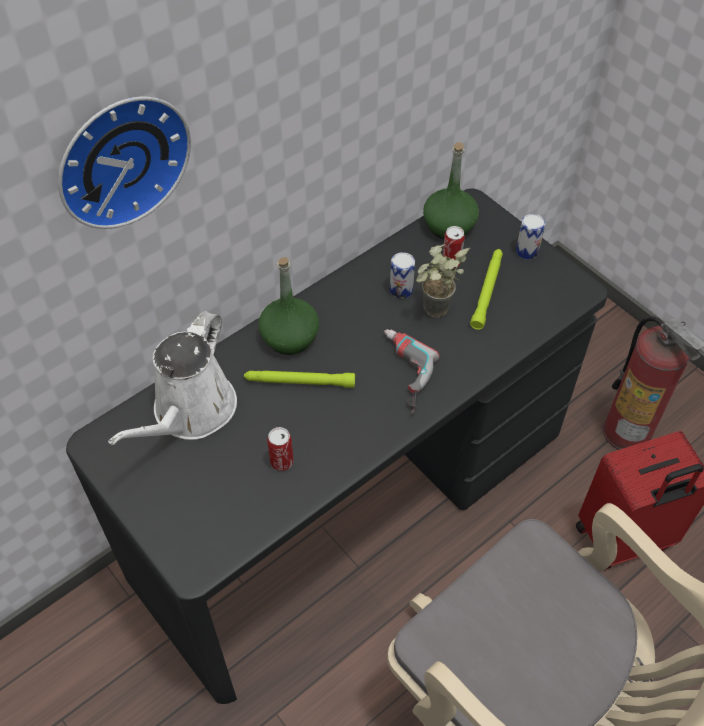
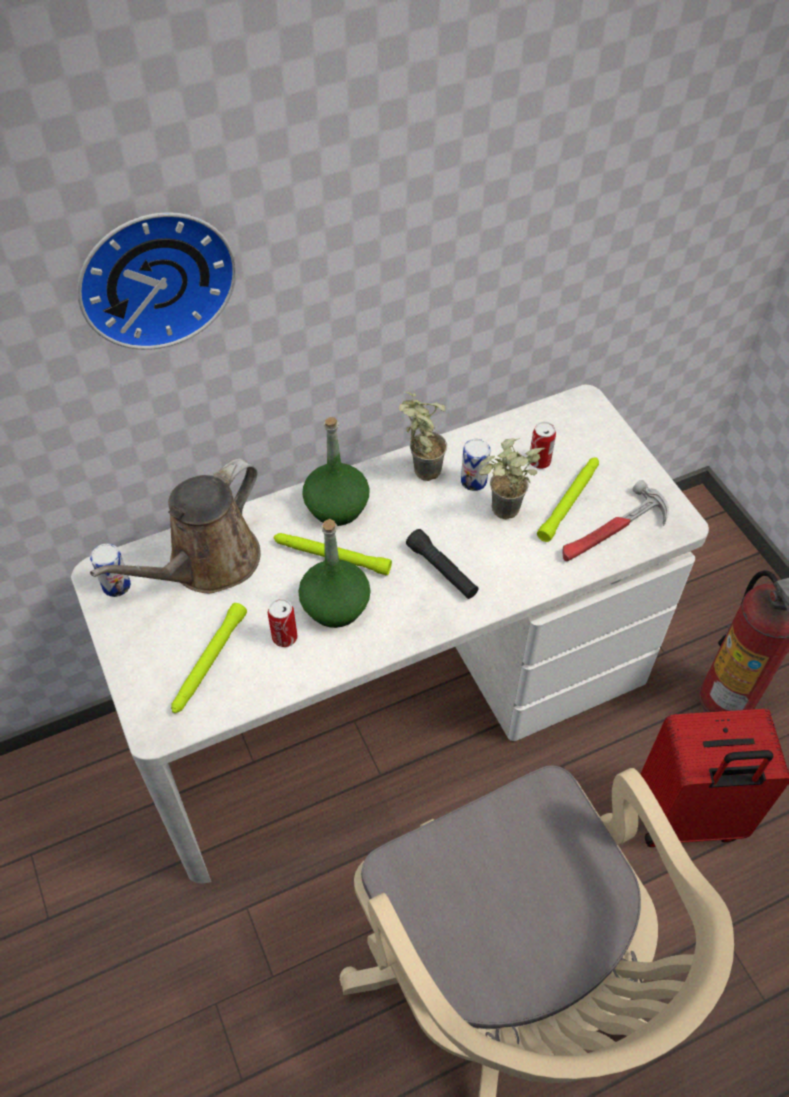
camera: 15 degrees right, 0 degrees up
(190, 412) = (207, 564): white watering can -> brown watering can
(221, 499) = (209, 662): none -> green flashlight
(350, 289) = (419, 469): none -> potted plant
(351, 500) = (393, 700): black desk -> white desk
(399, 373) = (442, 570): power drill -> black flashlight
(449, 226) = (550, 421): green bottle -> green bottle (335, 606)
(527, 251) = (629, 467): can -> can (116, 585)
(531, 309) = (612, 531): none -> hammer

